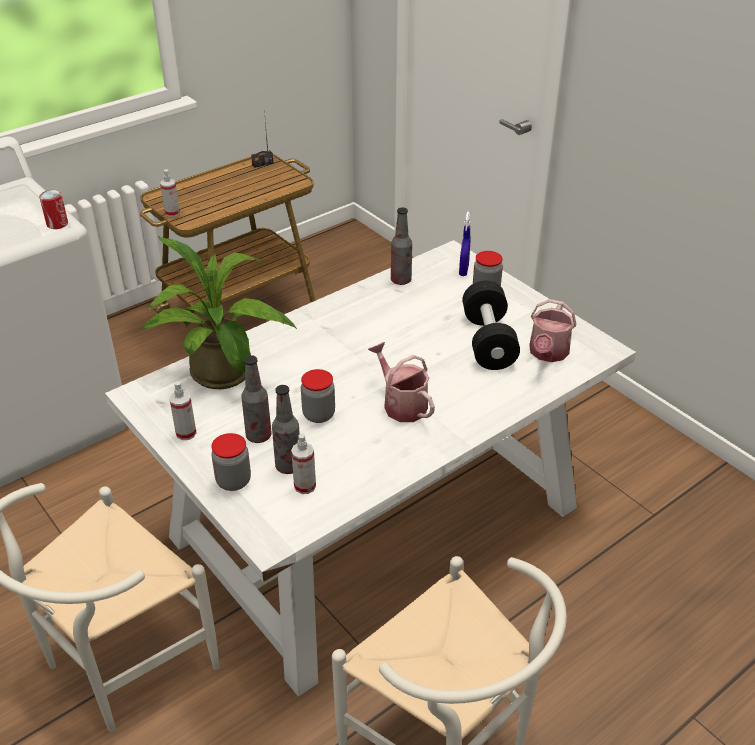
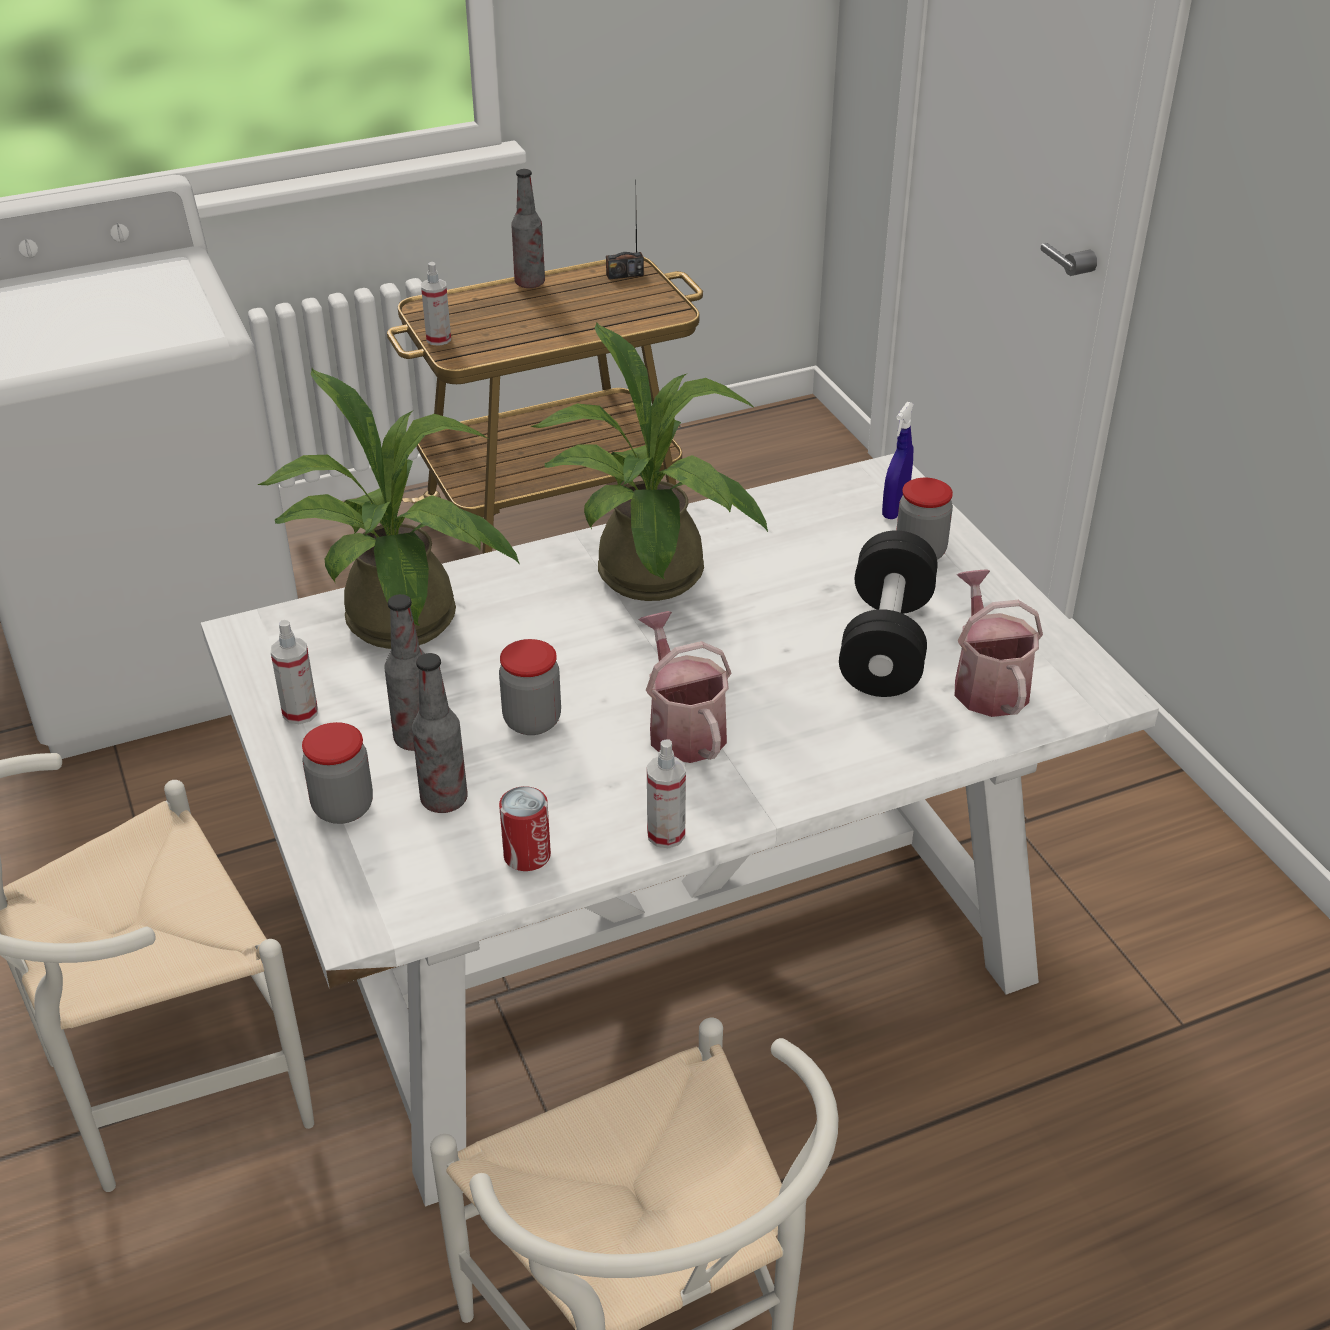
camera: 15 degrees right, 0 degrees up
(57, 224) = (207, 330): can -> can (527, 855)
(305, 486) = (457, 839): spray bottle -> spray bottle (666, 834)
(353, 329) = (654, 583): none -> potted plant
(401, 280) = (774, 510): bottle -> bottle (530, 283)
(547, 353) = (987, 683): watering can -> watering can turned 135 degrees clockwise

